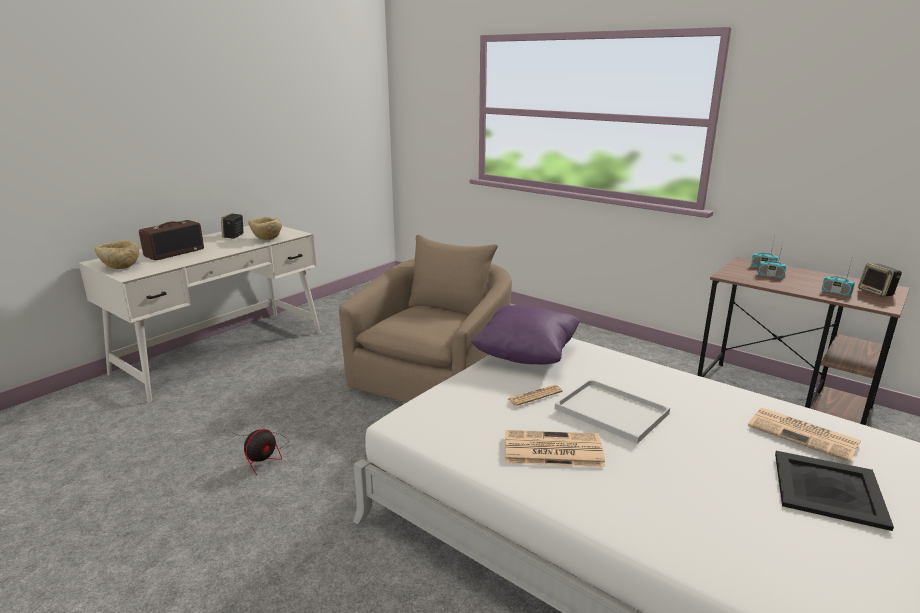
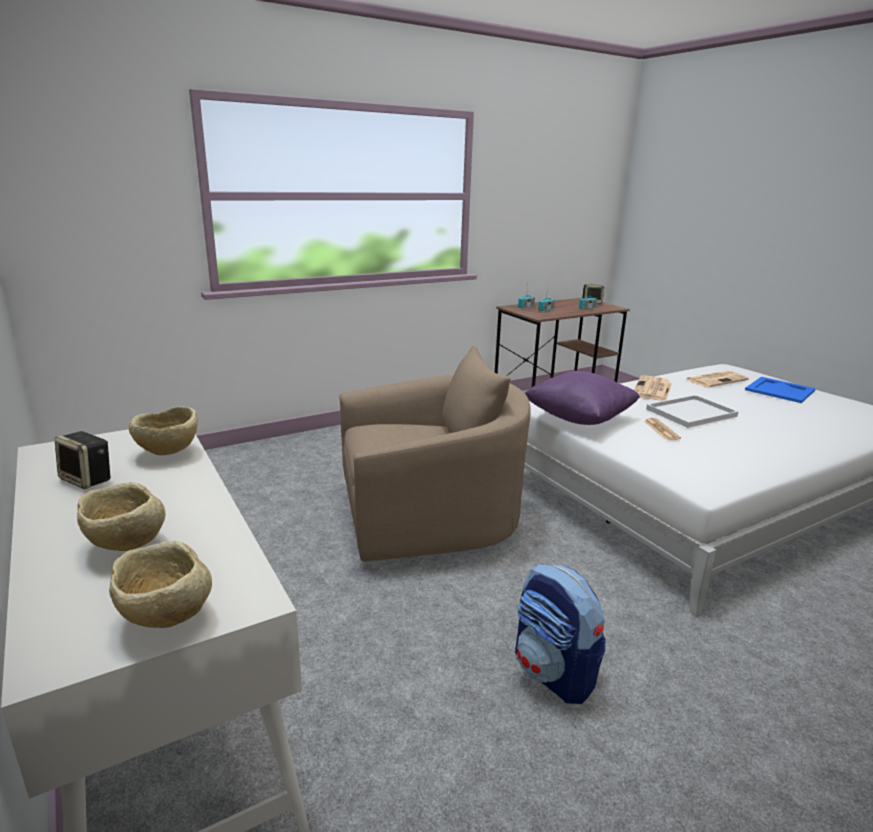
camera: 70 degrees left, 0 degrees up
(174, 252) = (126, 545): radio -> beige bowl
(263, 454) = (554, 673): fan -> backpack
(437, 377) = (429, 515): beige armchair -> beige armchair turned 120 degrees clockwise
(551, 450) = (748, 442): newspaper -> newspaper (652, 389)
(827, 489) = (780, 390): black tray -> blue tray

